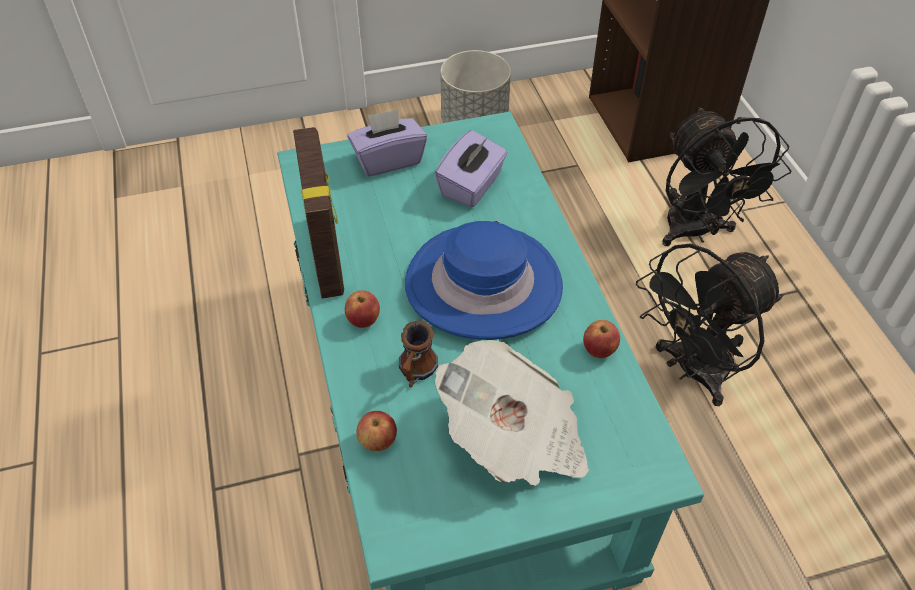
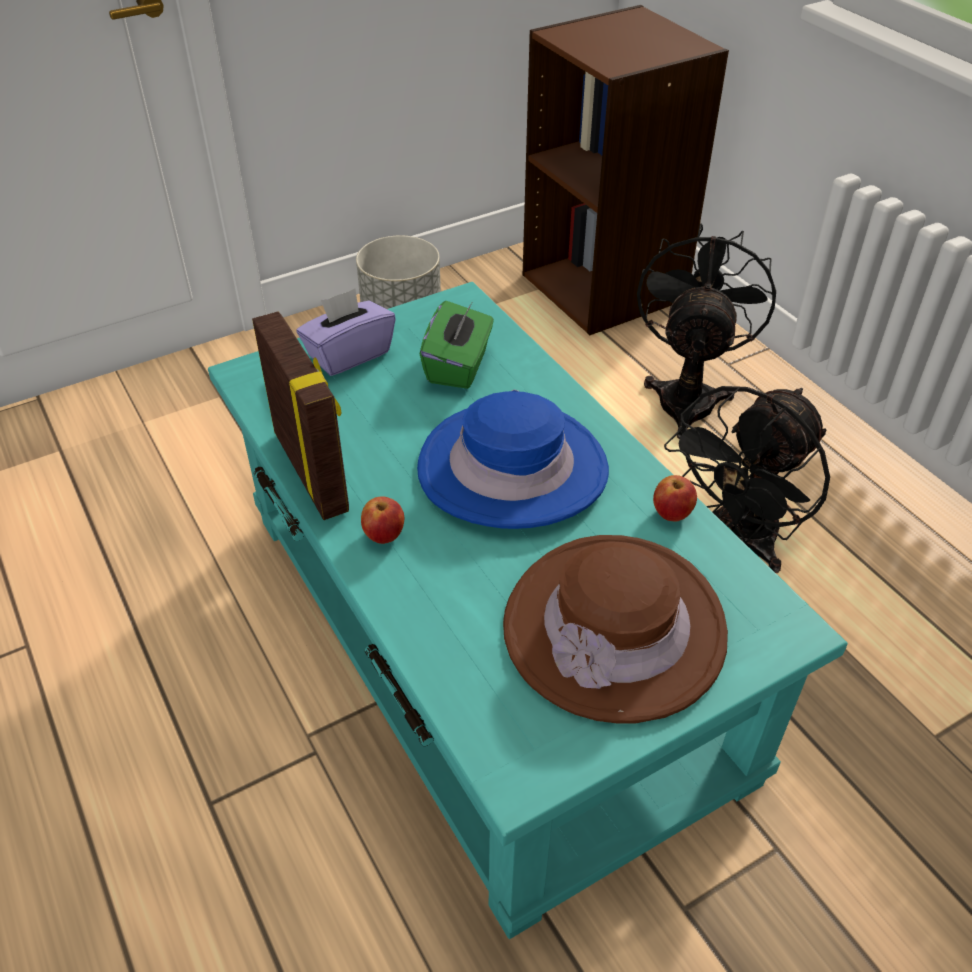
camera: 15 degrees left, 5 degrees down
(378, 441) = (452, 668): apple -> none
(415, 373) = (469, 582): mug -> none
(472, 186) = (458, 366): purple tissue box -> green tissue box
(515, 438) = (614, 629): newspaper -> brown hat
(695, 232) = (687, 395): black fan -> black fan turned 135 degrees counterclockwise

